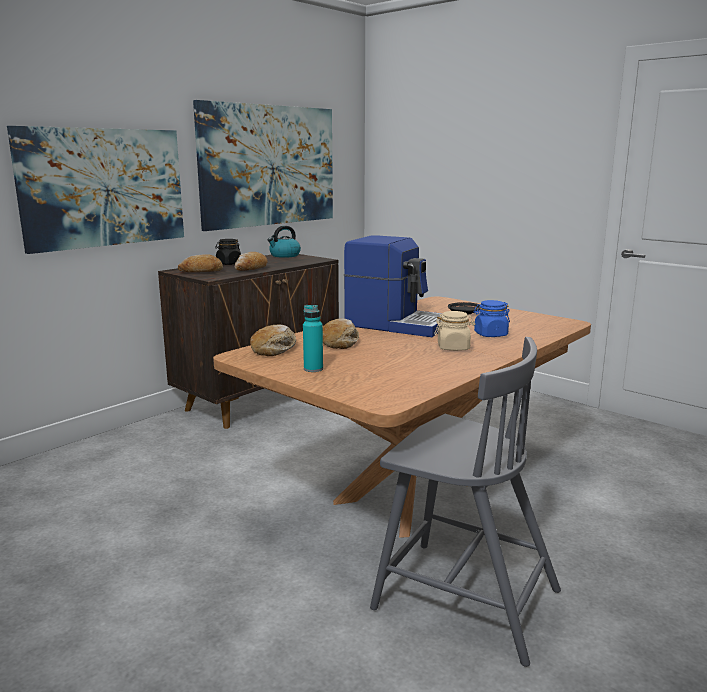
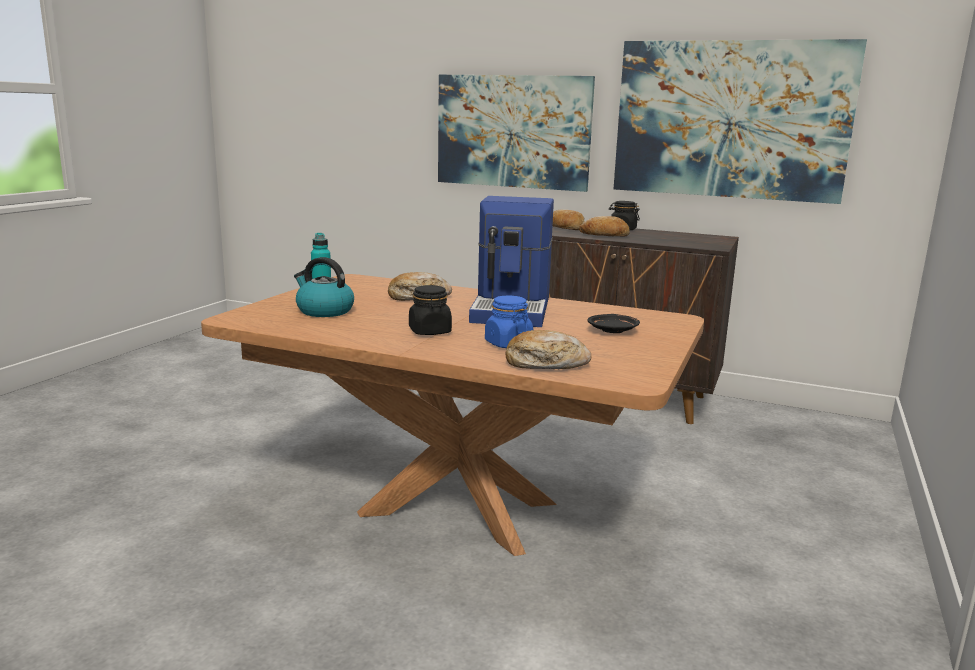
camera: 70 degrees right, 0 degrees up
(274, 349) = (379, 283): bread -> bread (545, 363)
(284, 255) = (709, 237): kettle -> kettle (324, 311)
(453, 348) = (430, 331): beige jar -> black jar
(463, 597) = (254, 558): grey chair -> none

